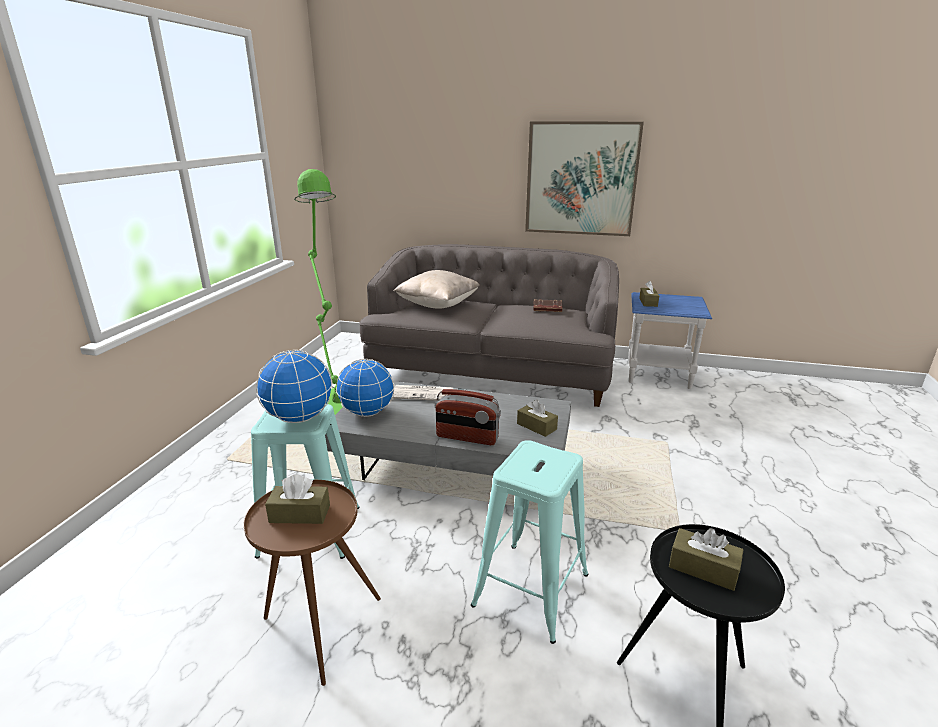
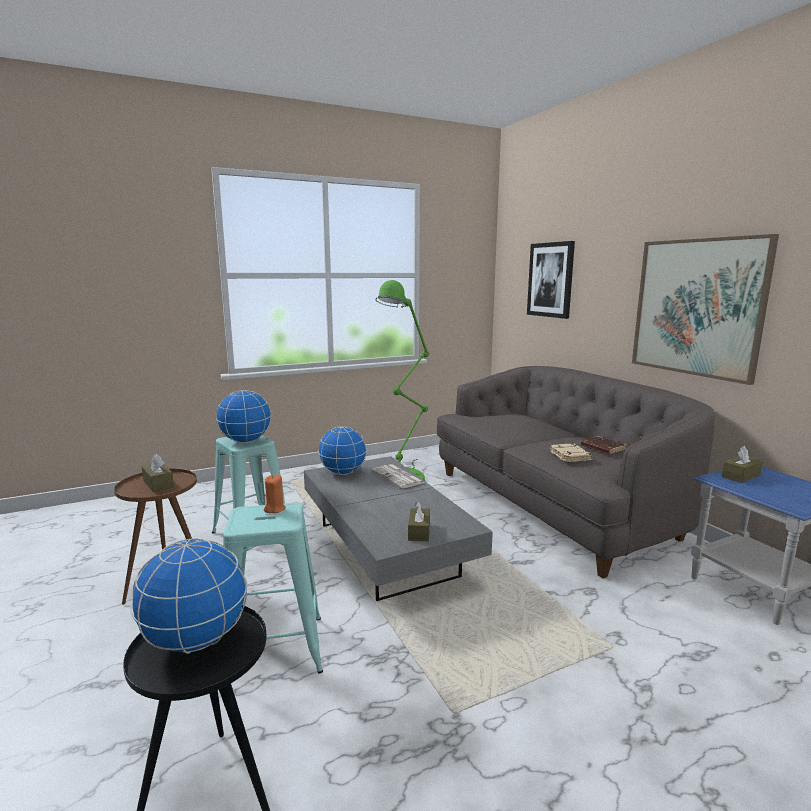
camera: 50 degrees right, 10 degrees down
(414, 155) = (550, 280): none -> picture
(438, 305) = (511, 419): beige pillow -> none
(467, 437) = (359, 513): radio -> none
(526, 455) = (274, 509): none -> orange candle
(545, 321) = (570, 456): none -> beige book
(703, 568) = (197, 640): brown tissue box -> globe

